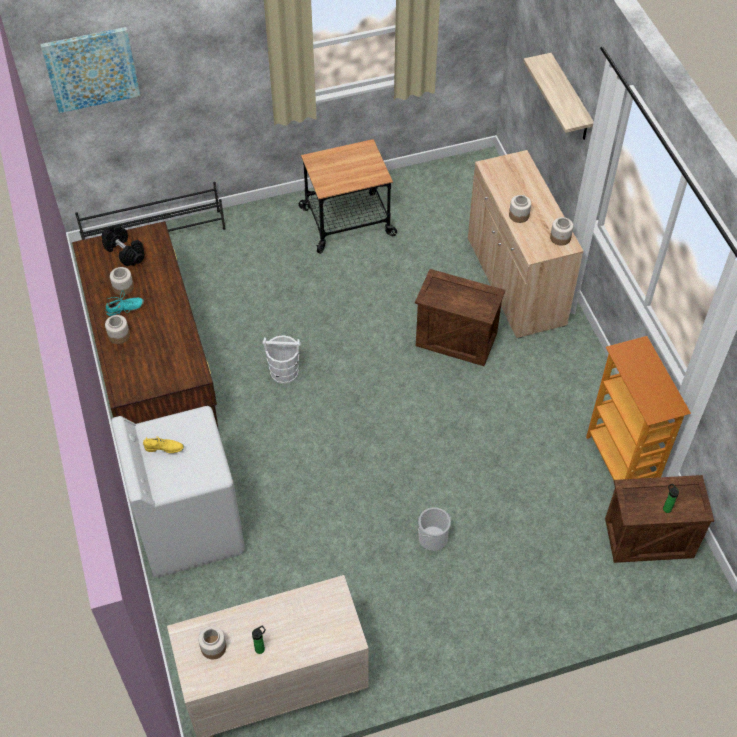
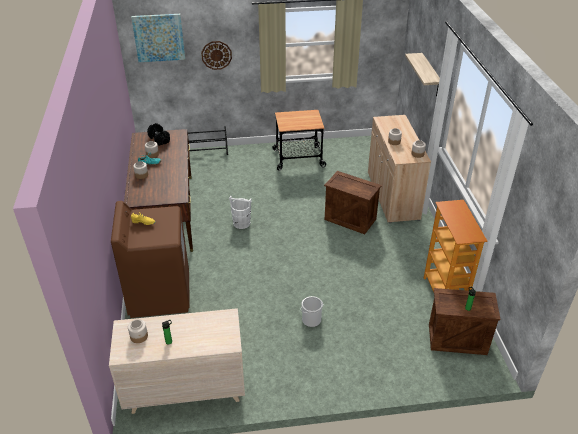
camera: 10 degrees right, 15 degrees down
(189, 527) = (159, 294): white washing machine -> brown washing machine
(193, 79) = (216, 55): none -> wall clock

